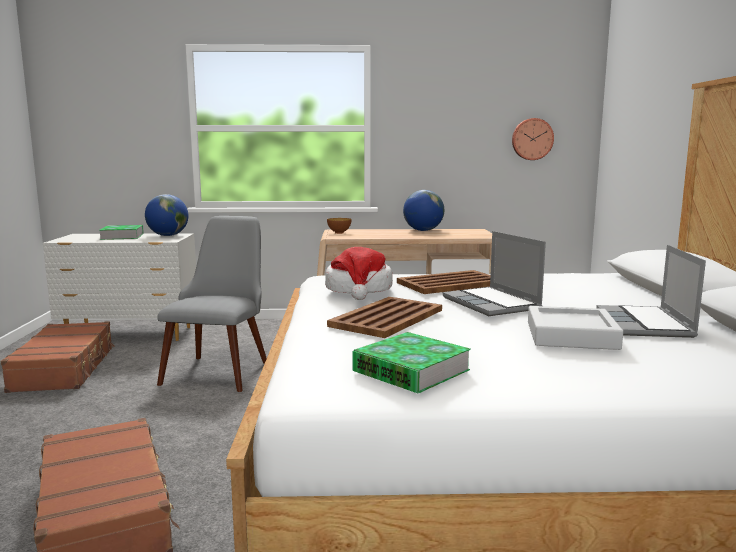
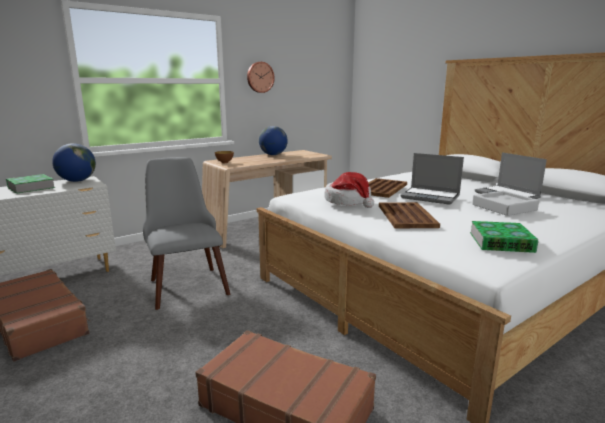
camera: 35 degrees left, 5 degrees up
(532, 139) = (319, 88): wall clock -> wall clock (260, 77)

